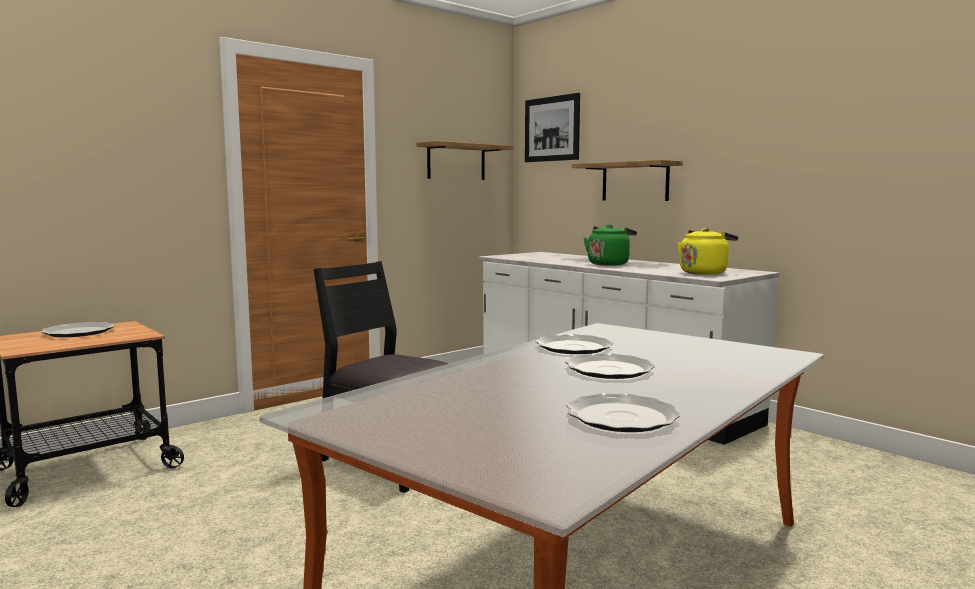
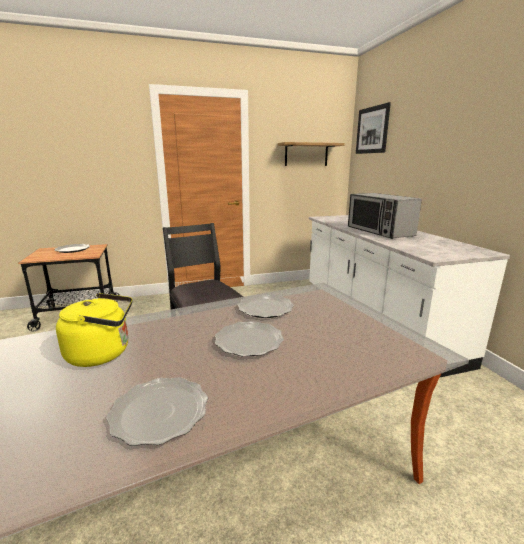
camera: 25 degrees right, 10 degrees up
(609, 264) = (379, 231): green kettle -> microwave
(635, 182) = (417, 170): shelf -> none
(704, 273) = (437, 249): yellow kettle -> yellow kettle (103, 353)

